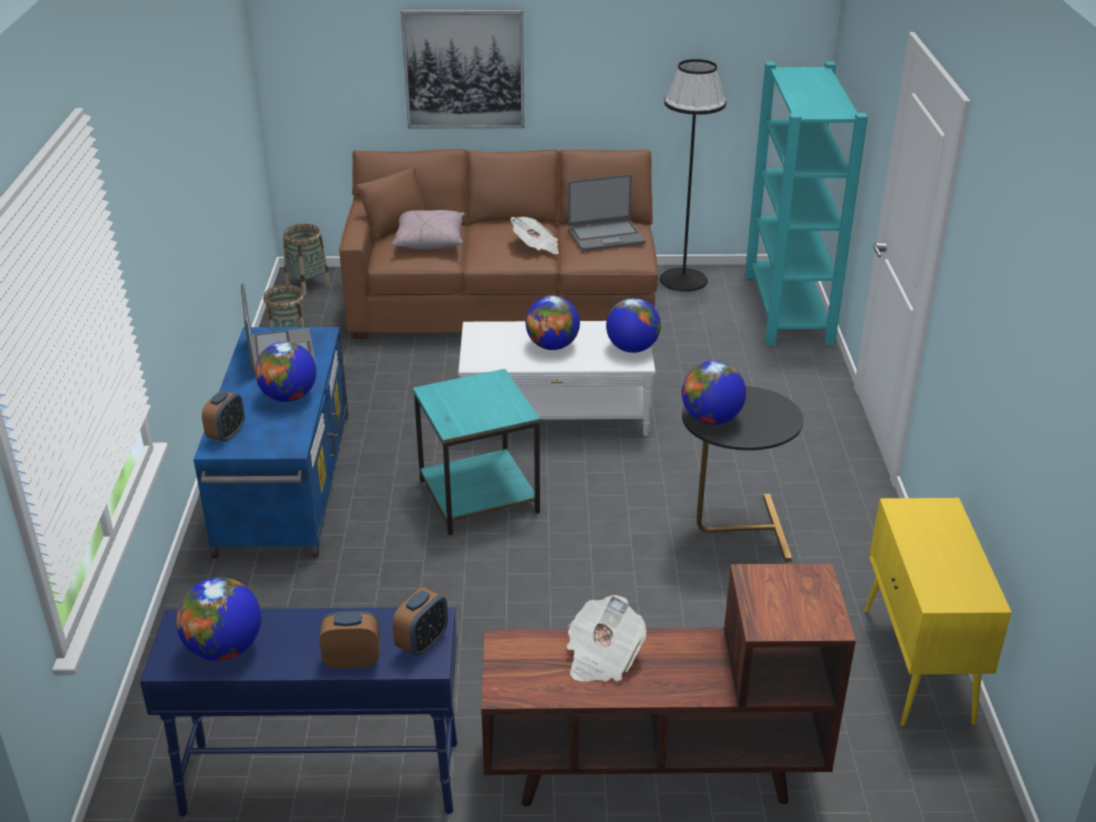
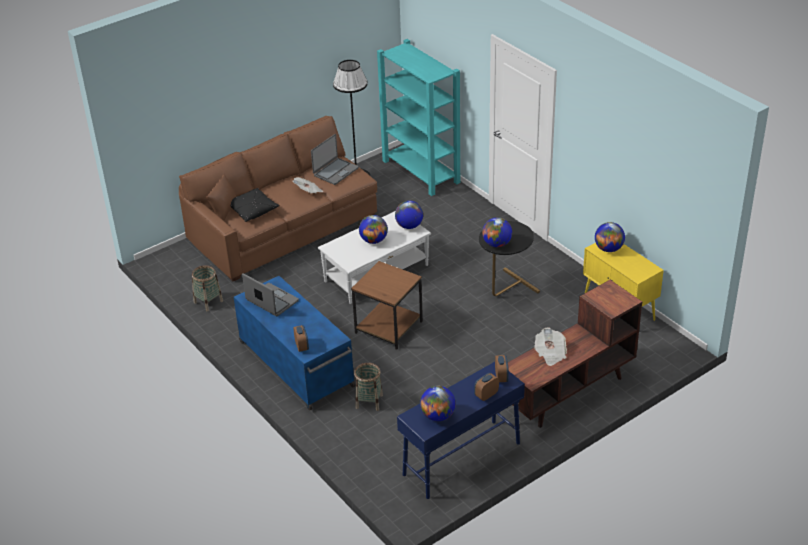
camera: 35 degrees left, 5 degrees up
(289, 397) = (304, 318): globe -> globe (608, 249)
(308, 284) = (166, 263): basket -> basket (369, 401)
(429, 240) = (252, 210): purple pillow -> black pillow
(464, 69) = (226, 108): picture -> none
(477, 496) = (387, 327): turquoise side table -> brown side table

